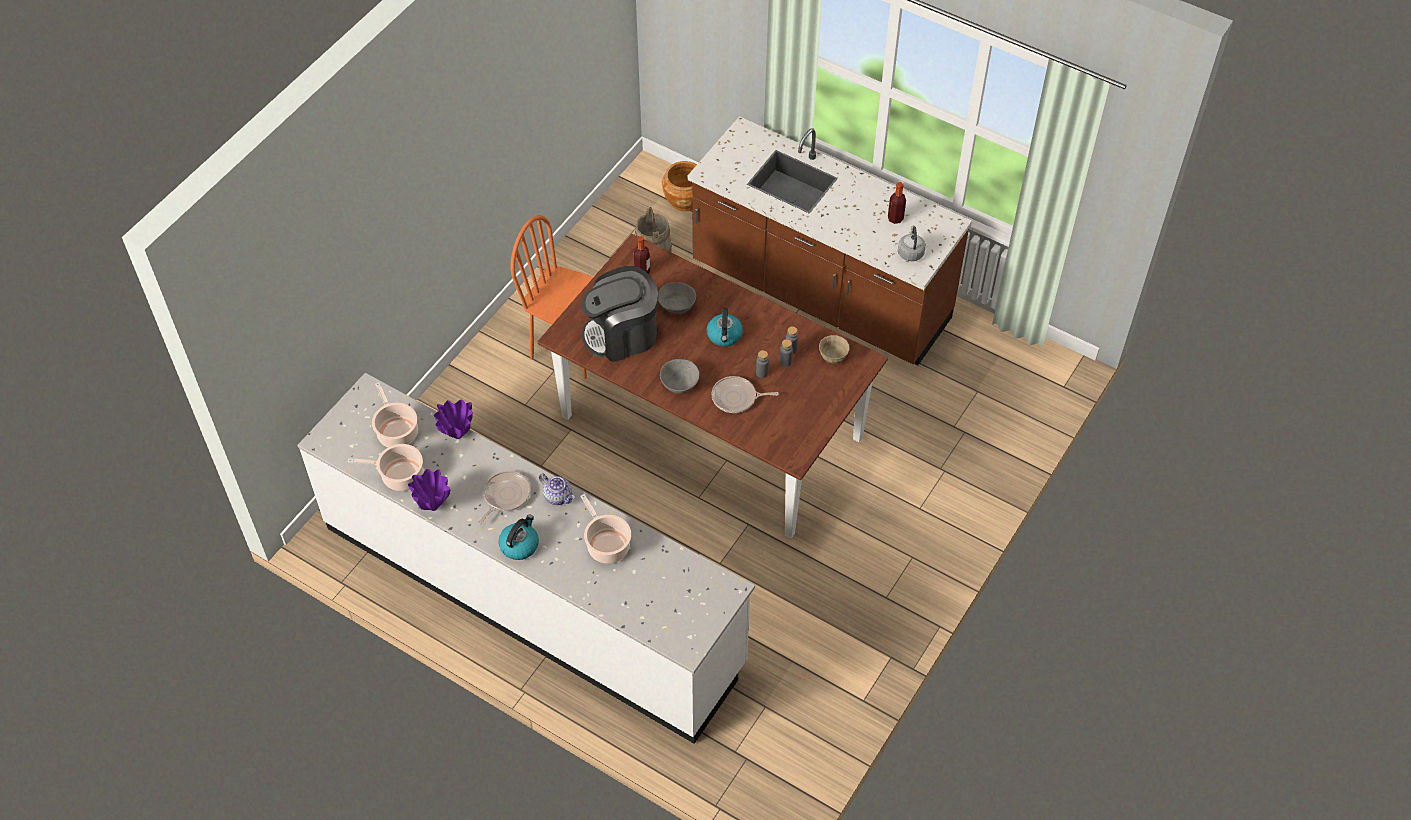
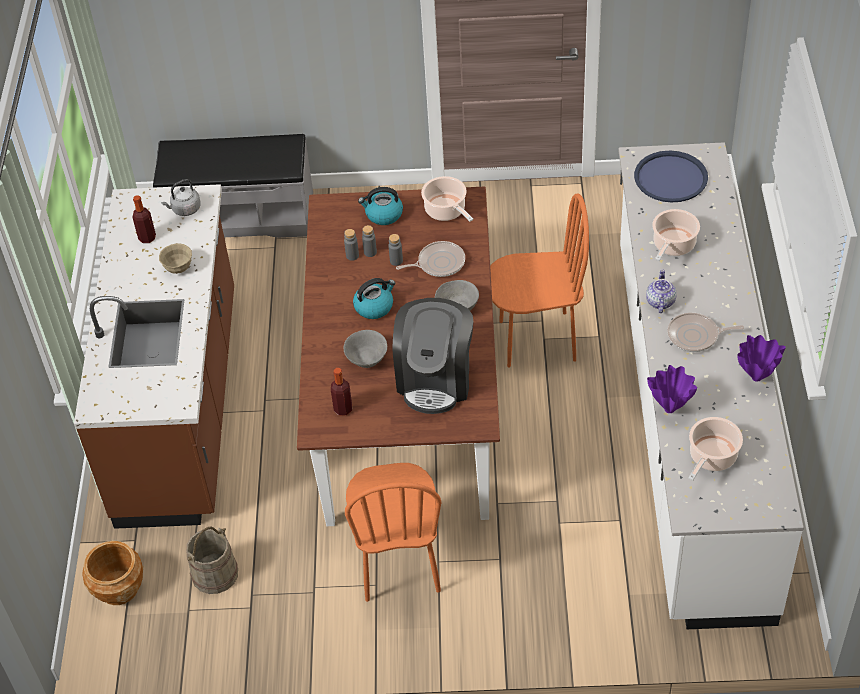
camera: 120 degrees left, 5 degrees down
(399, 476) = (753, 422): cooking pot -> cooking pot (446, 211)
(519, 545) = (730, 298): kettle -> kettle (383, 215)
(622, 334) = (435, 379): coffee machine -> coffee machine turned 60 degrees clockwise
(684, 597) = (670, 178): none -> blue tray
(701, 547) = (537, 340): none -> orange chair
(736, 398) = (438, 263): frying pan -> frying pan turned 75 degrees counterclockwise
(833, 357) = (339, 226): beige bowl -> beige bowl (178, 268)
(1012, 421) = (241, 216): none -> grey bench

